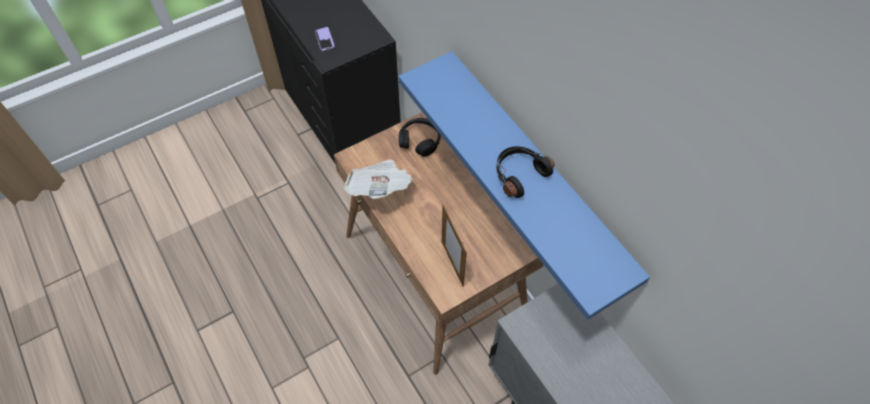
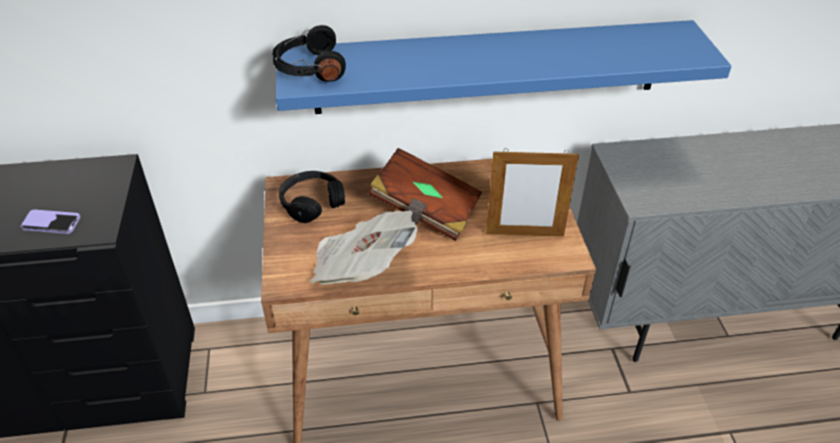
camera: 65 degrees left, 15 degrees down
(445, 201) = (425, 210): none -> brown book
(519, 174) = (515, 54): black headphones -> black headphones (309, 68)

